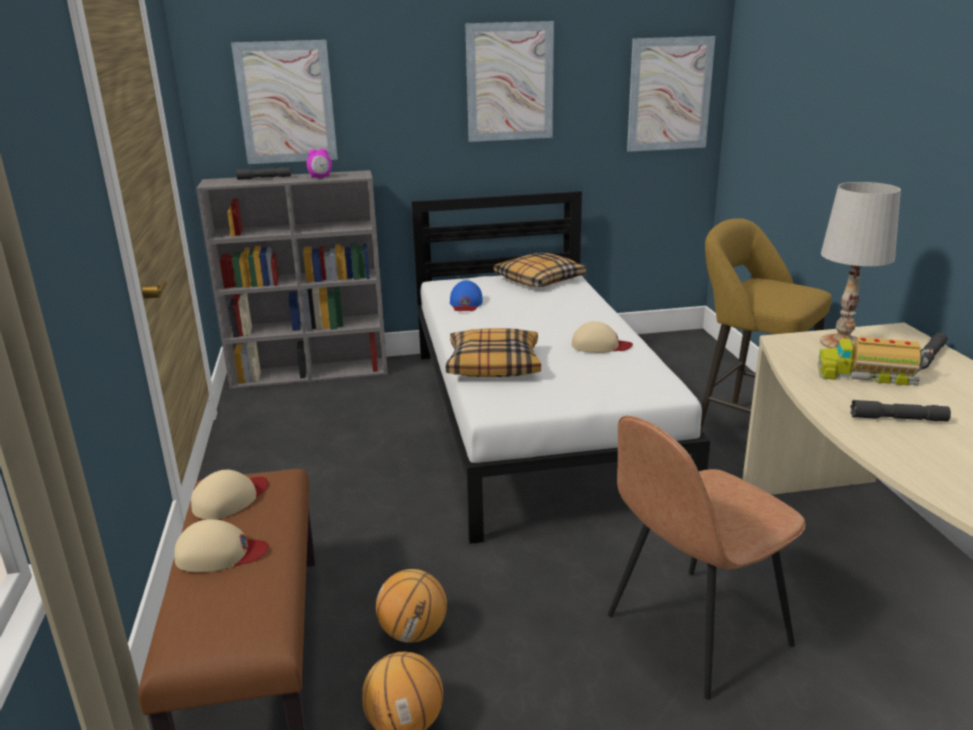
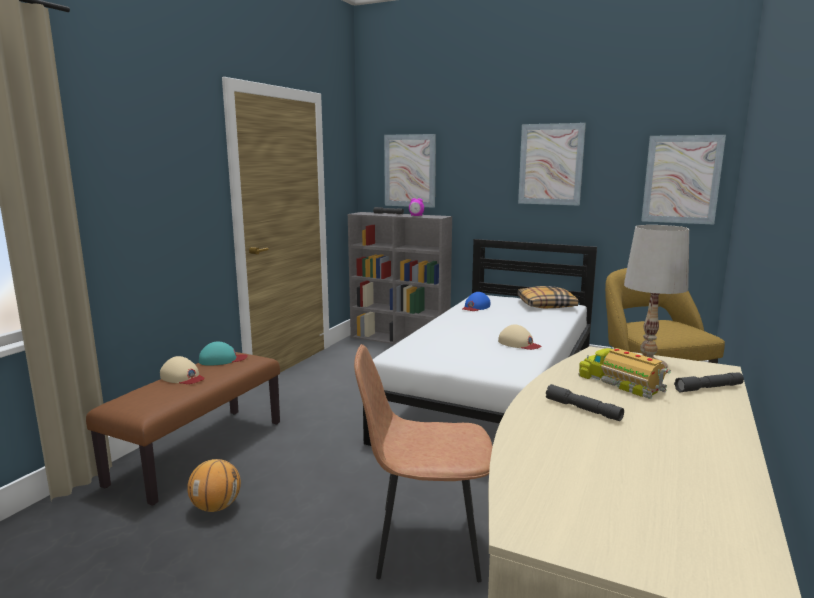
camera: 35 degrees right, 10 degrees down
(230, 499) = (222, 360): beige cap -> turquoise cap
(413, 632) = (277, 471): basketball -> none
(494, 365) = (434, 337): pillow -> none

